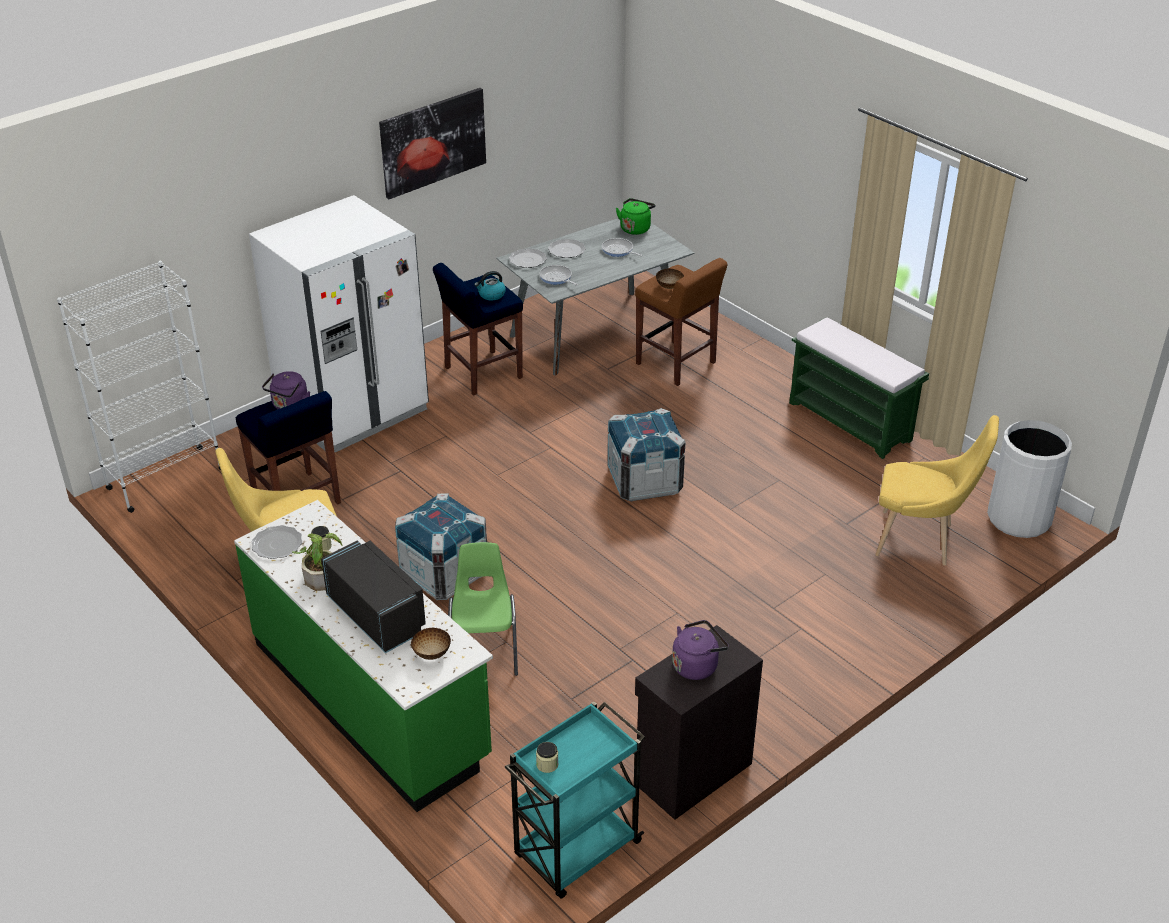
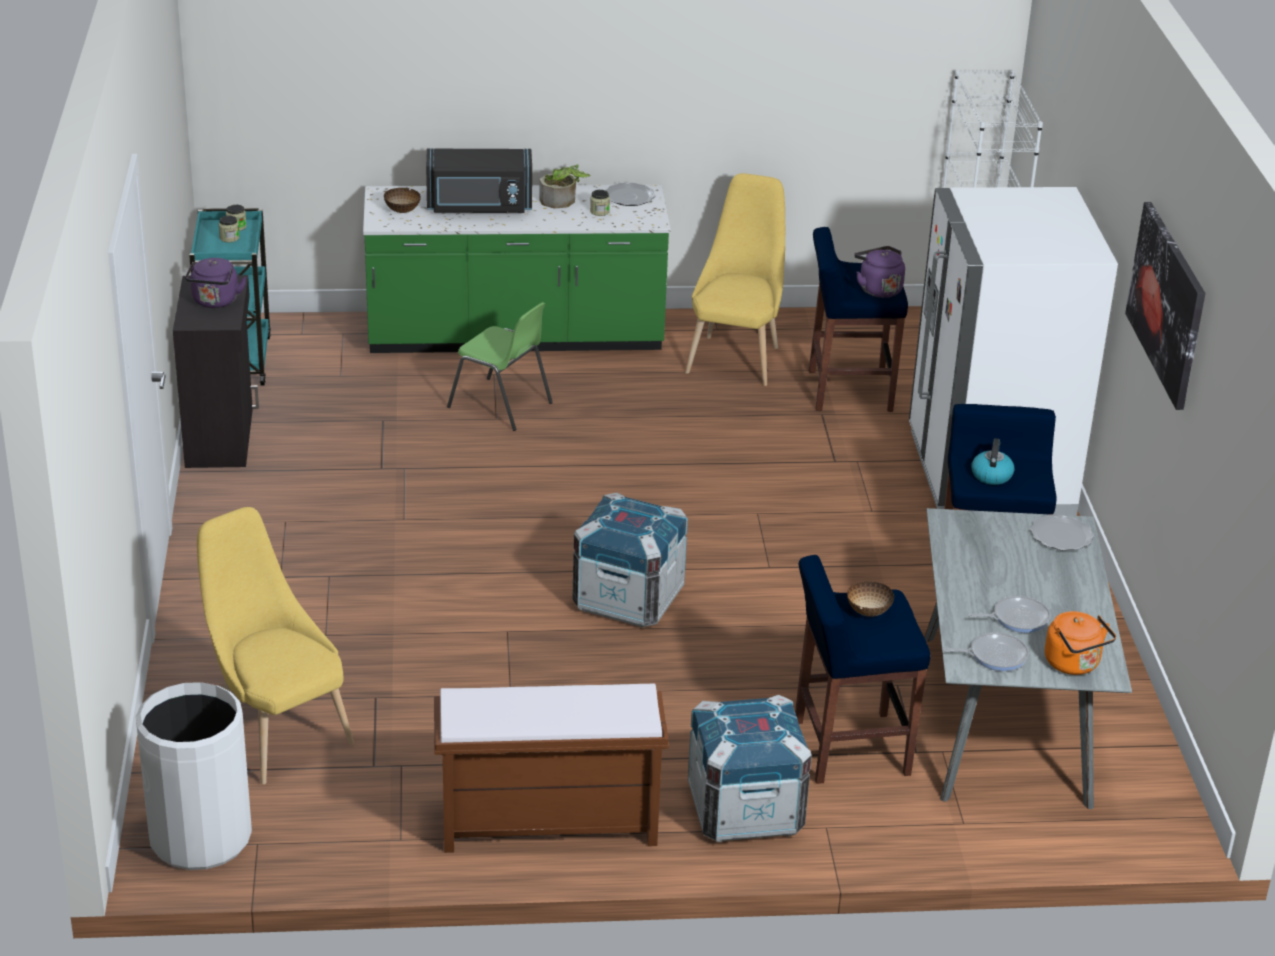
camera: 125 degrees right, 5 degrees down
(444, 574) = (631, 424): crate -> crate (745, 810)
(556, 278) = (986, 537): frying pan -> frying pan (994, 655)
(567, 250) = (1060, 577): plate -> none
(572, 754) = (229, 238): none -> jar
(635, 228) = (1074, 664): green kettle -> orange kettle
(676, 364) = (848, 748): brown stool -> blue stool
(851, 421) = (547, 824): green bench -> brown bench
(920, 540) = (277, 733): yellow chair -> yellow chair turned 90 degrees clockwise

